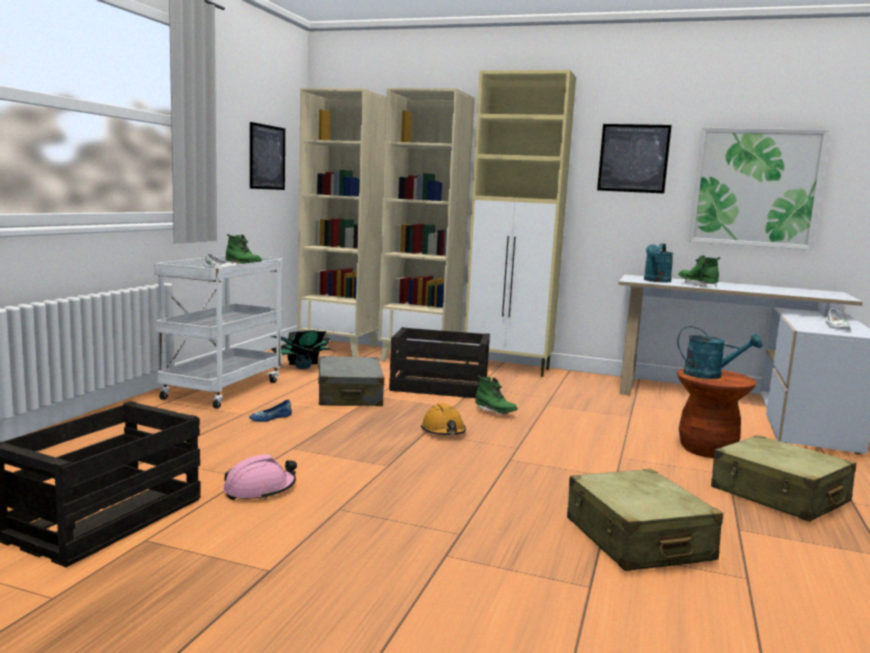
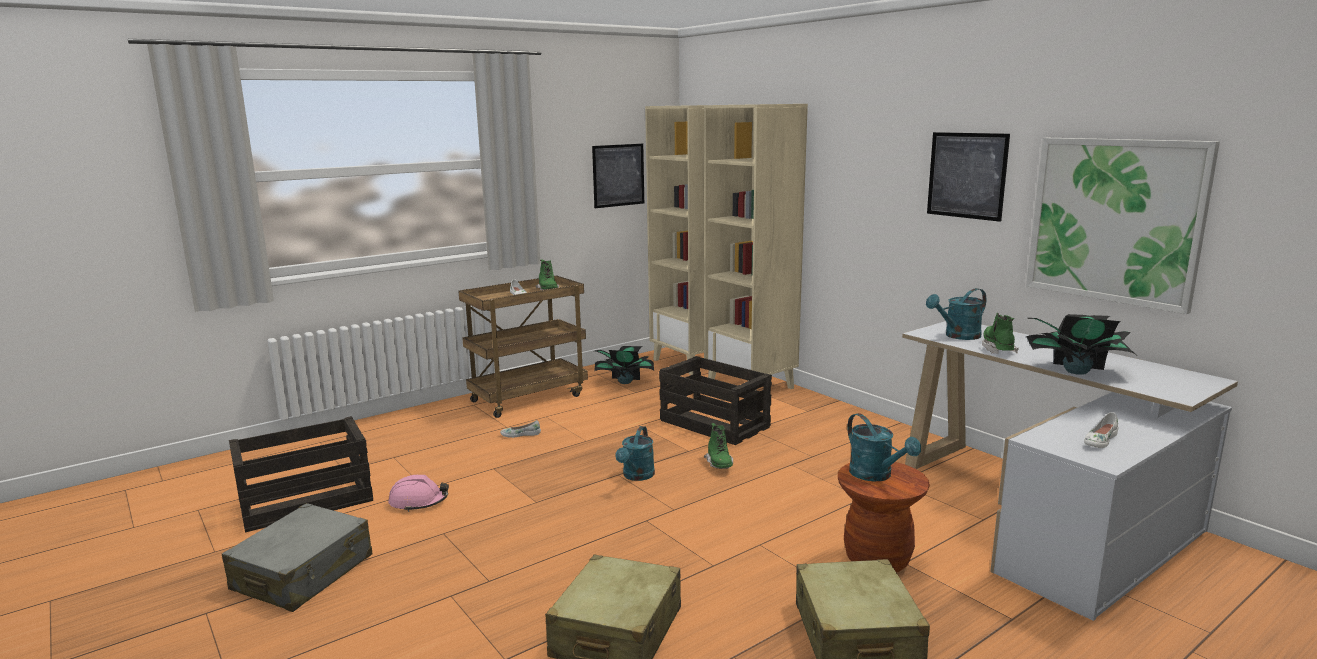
camera: 35 degrees right, 5 degrees up
(223, 389) = (529, 397): white cart -> brown cart
(270, 418) = (520, 434): blue shoe -> white shoe
(349, 395) = (617, 420): grey suitcase -> grey suitcase (303, 573)
(443, 431) = (636, 476): orange hard hat -> turquoise watering can
(508, 368) = (829, 410): beige cabinet -> none
(767, 292) = (1075, 371): none -> potted plant

